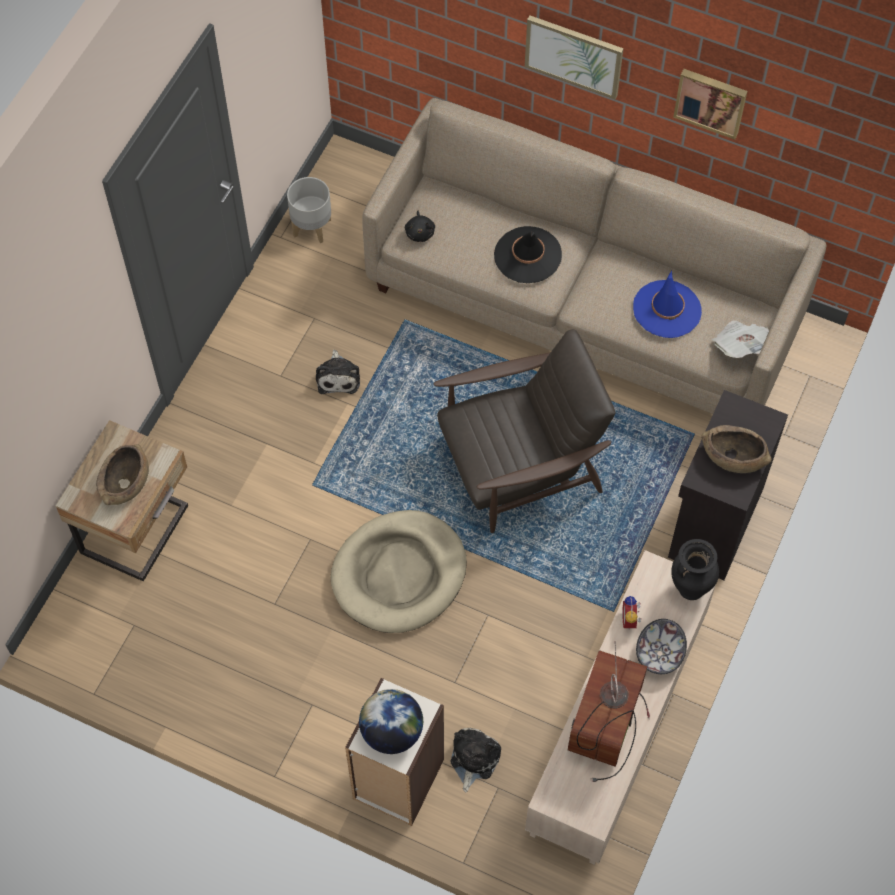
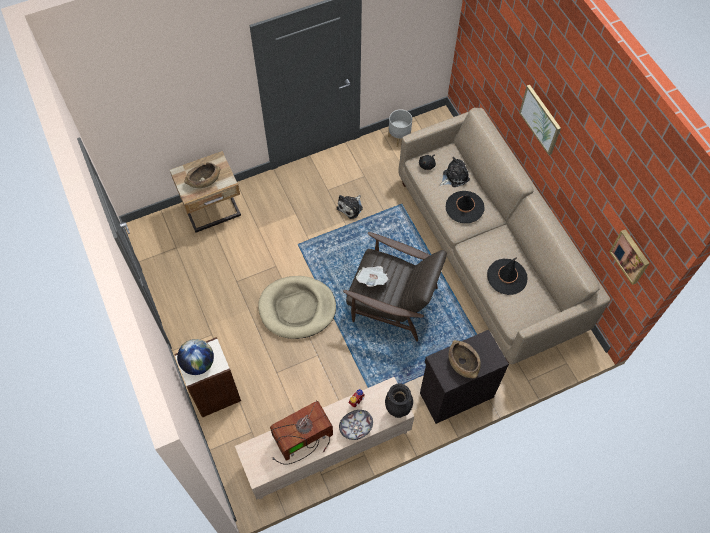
camera: 40 degrees right, 0 degrees up
(473, 759) = (253, 411): plush toy -> plush toy (454, 176)
(667, 309) = (507, 277): blue hat -> black hat
(711, 101) = (587, 183): picture -> picture (631, 256)
(740, 346) = (526, 318): newspaper -> newspaper (372, 279)

